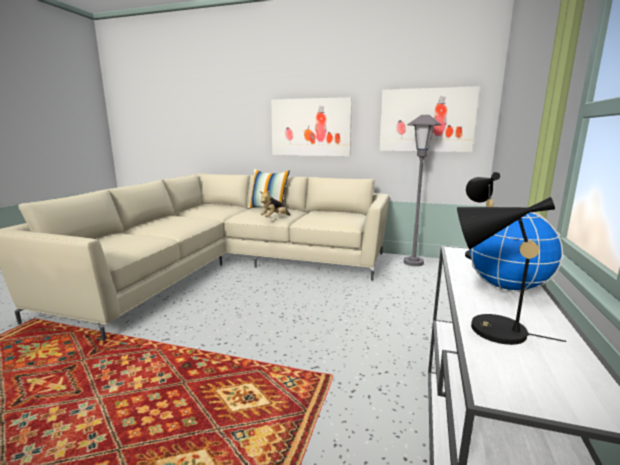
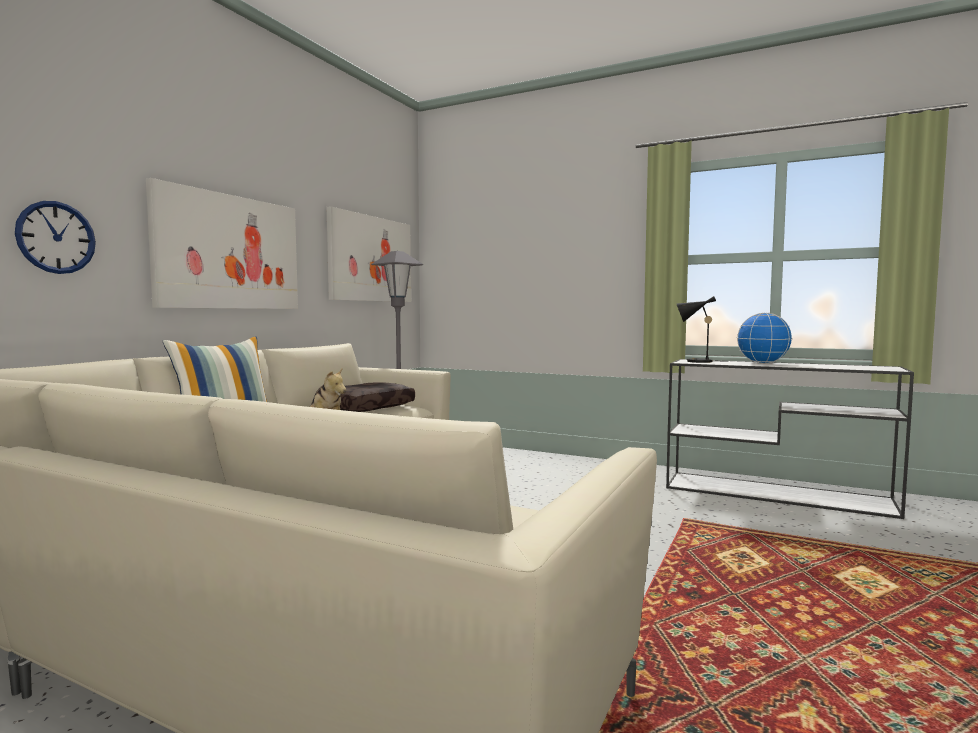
camera: 80 degrees left, 10 degrees down
(241, 129) = (56, 237): none -> wall clock
(334, 217) = (367, 407): none -> brown pillow
(489, 329) = (831, 367): black table lamp -> none

